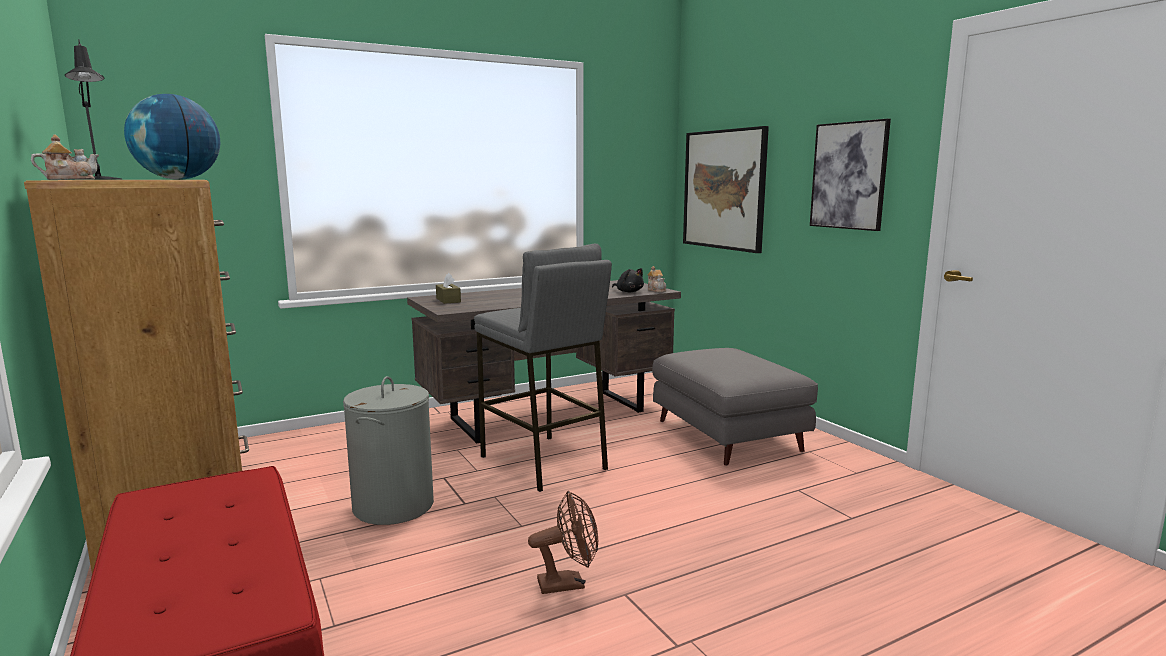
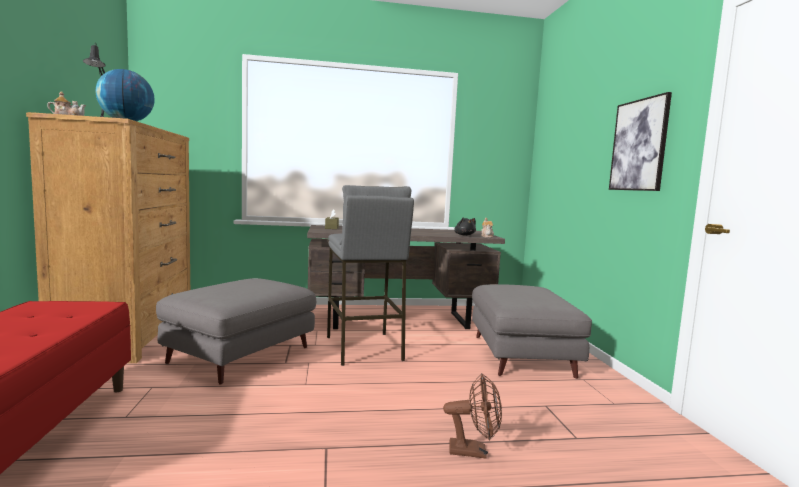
camera: 20 degrees right, 5 degrees down
(393, 506) = (241, 355): grey laundry basket -> grey ottoman
(568, 583) = (294, 429): brown fan -> brown fan (474, 451)
(724, 189) = (558, 165): picture -> none

